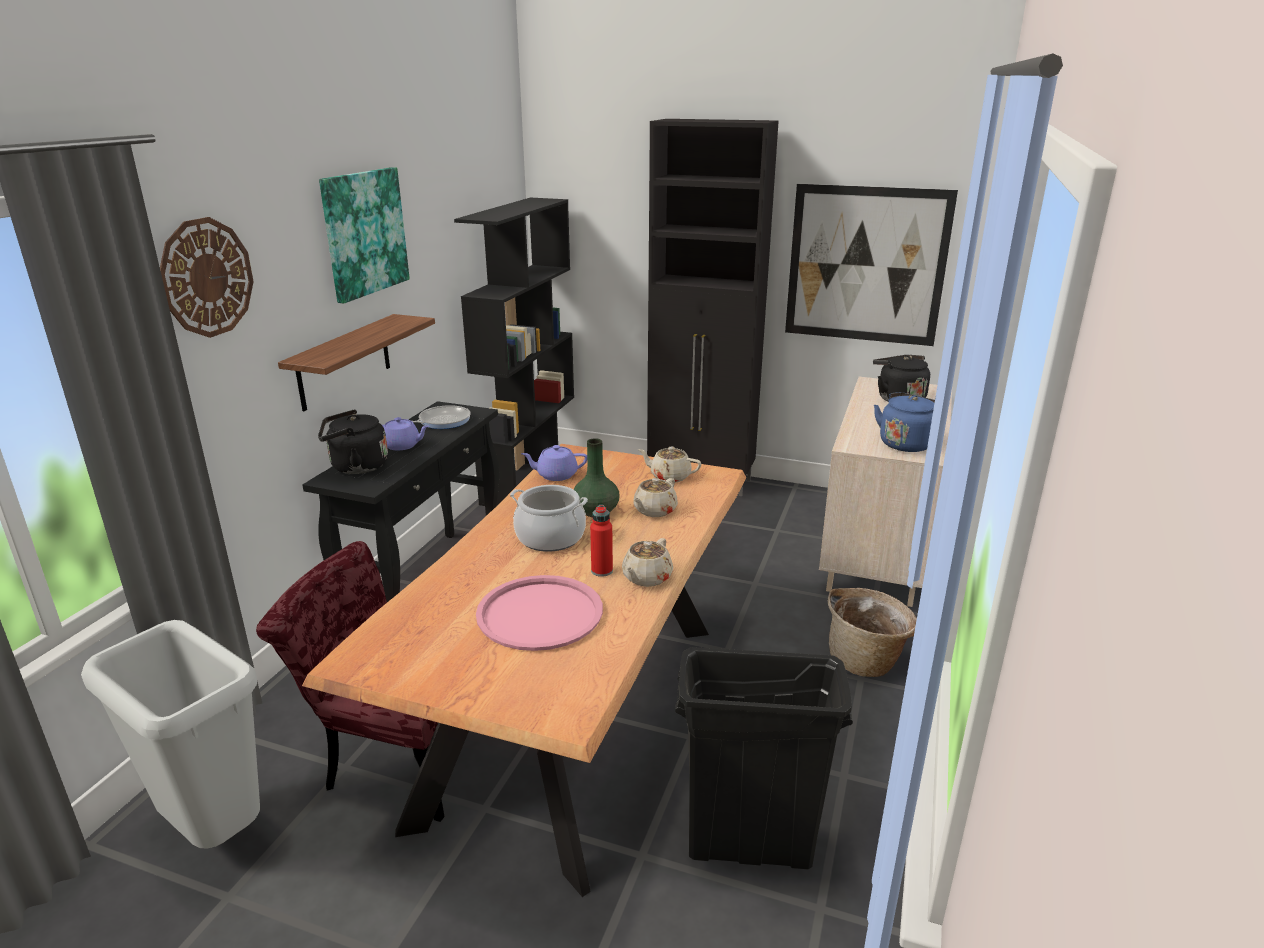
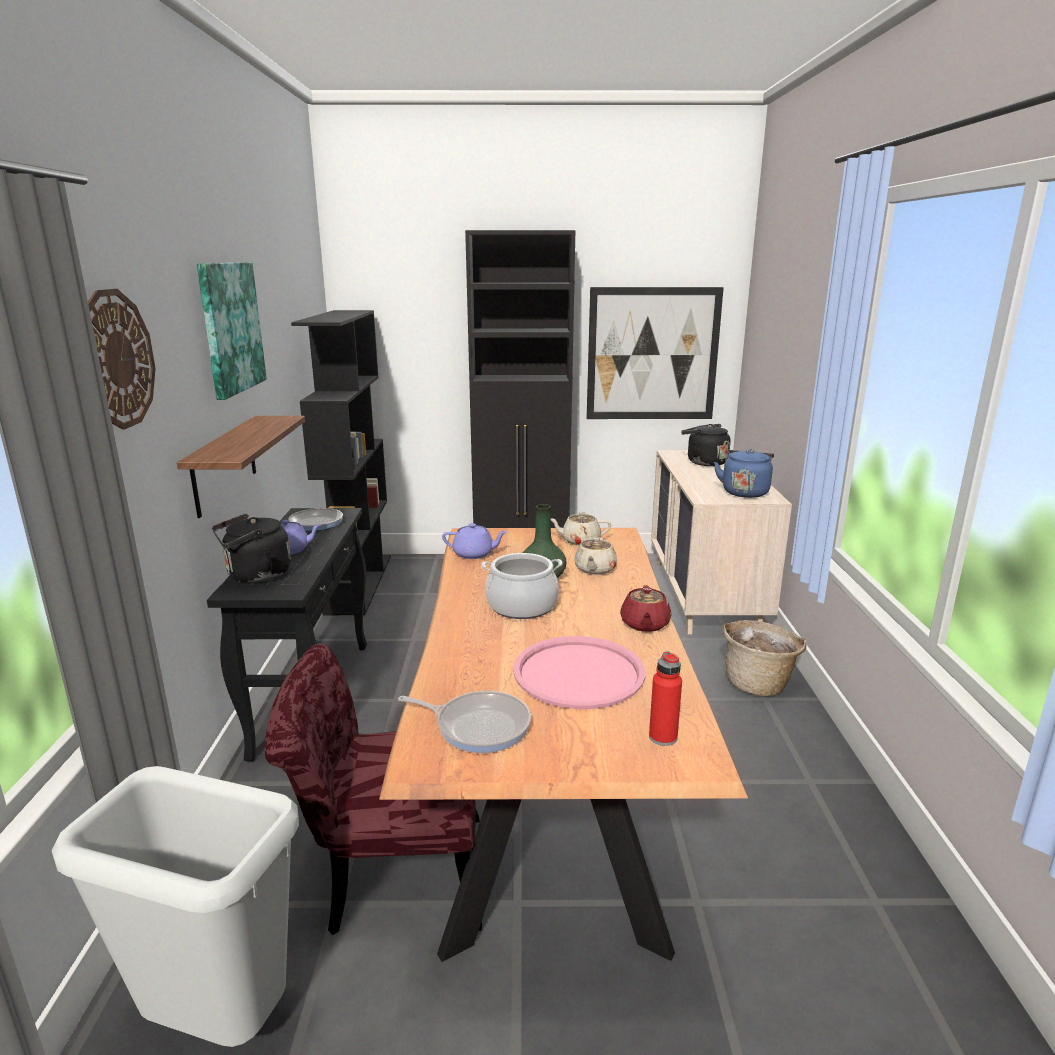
camera: 20 degrees left, 5 degrees down
(414, 643) = (478, 725): none -> frying pan
(556, 475) = (474, 554): purple teapot -> purple teapot turned 150 degrees counterclockwise
(602, 571) = (599, 626): red bottle -> red bottle (663, 737)
(646, 578) = (644, 624): beige teapot -> red teapot
(748, 846) = (781, 865): black trash can -> none

